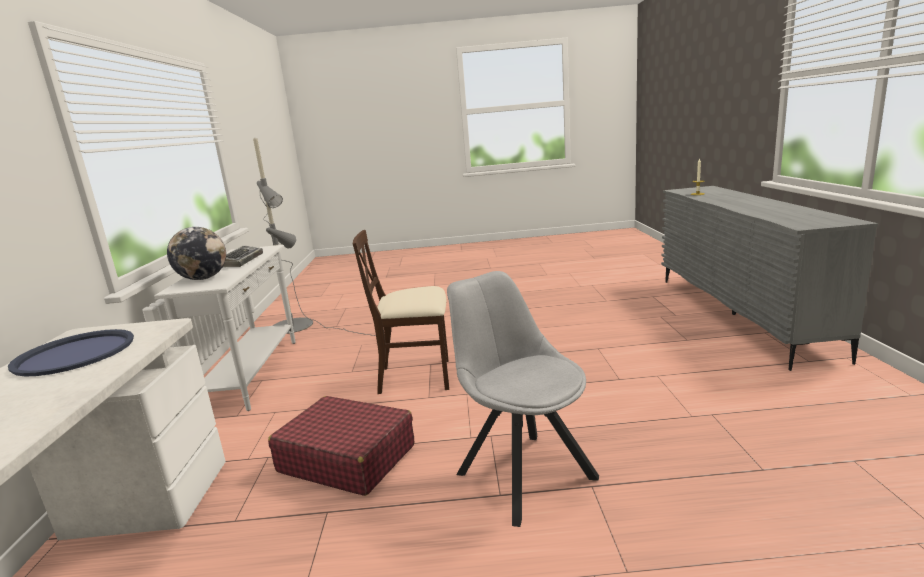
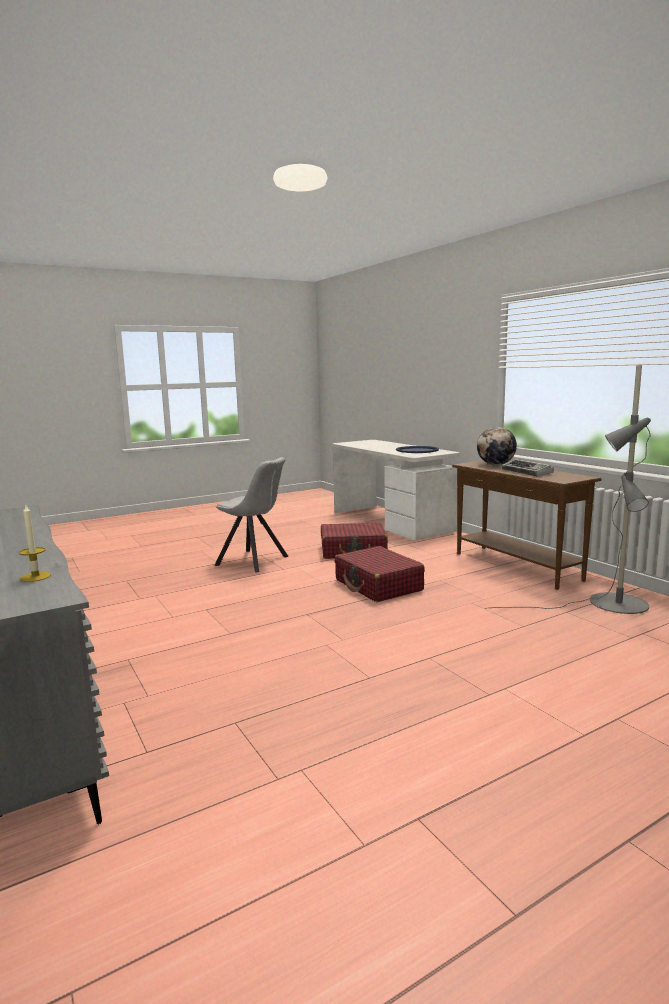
camera: 150 degrees right, 5 degrees down
(252, 374) = (518, 567): white console table -> brown console table
(416, 376) = (378, 585): beige chair -> red suitcase

